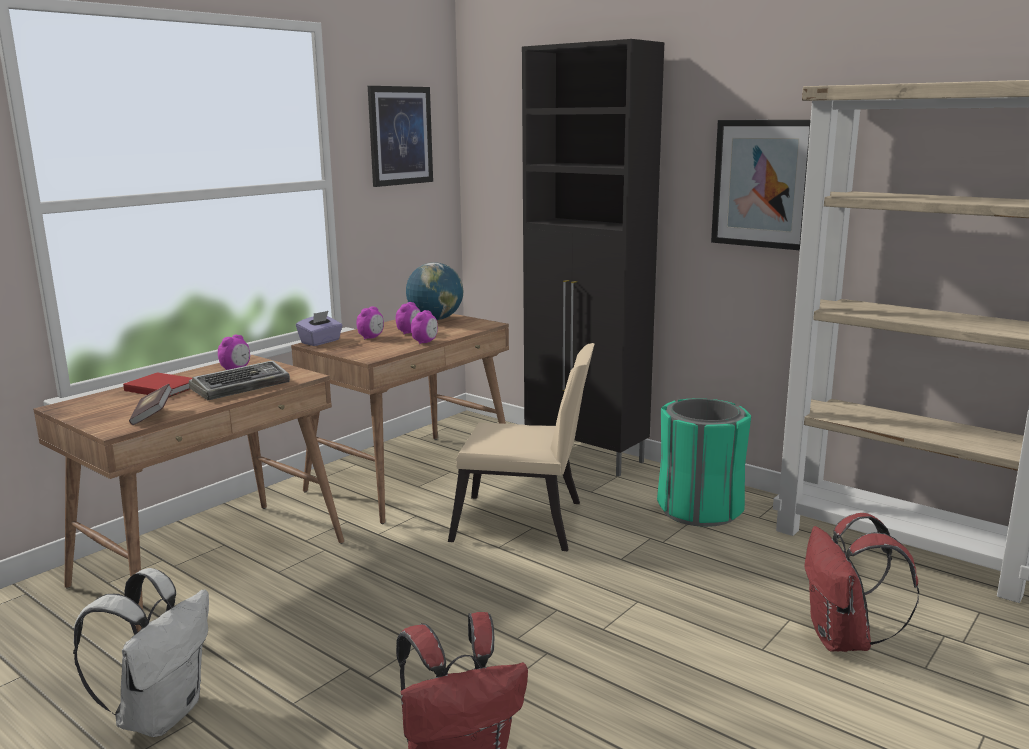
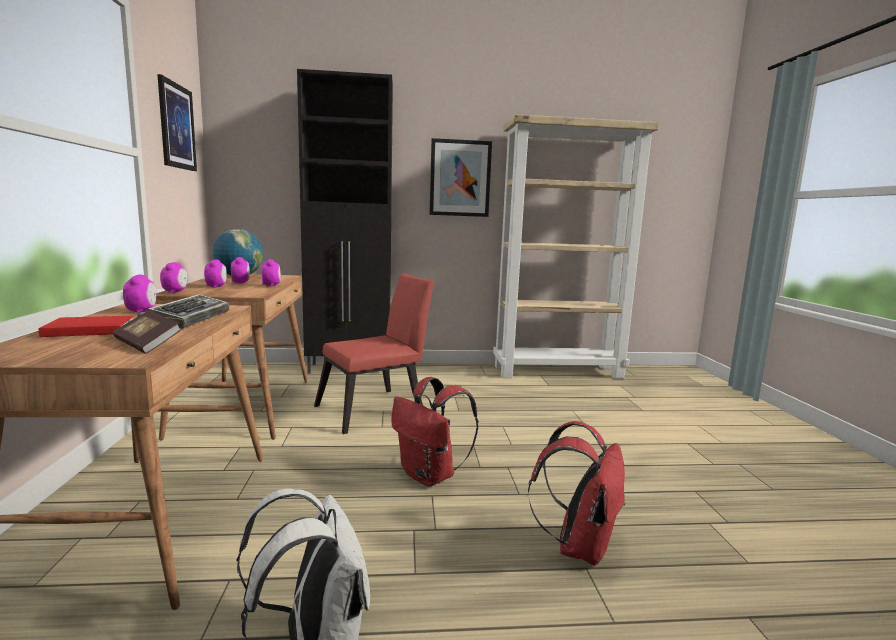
camera: 45 degrees left, 5 degrees down
(321, 342) = (175, 292): purple tissue box -> alarm clock
(526, 524) = (376, 410): beige chair -> red chair
(700, 509) = (454, 378): green trash can -> none
(844, 640) = (603, 411): red backpack -> red backpack (430, 476)

